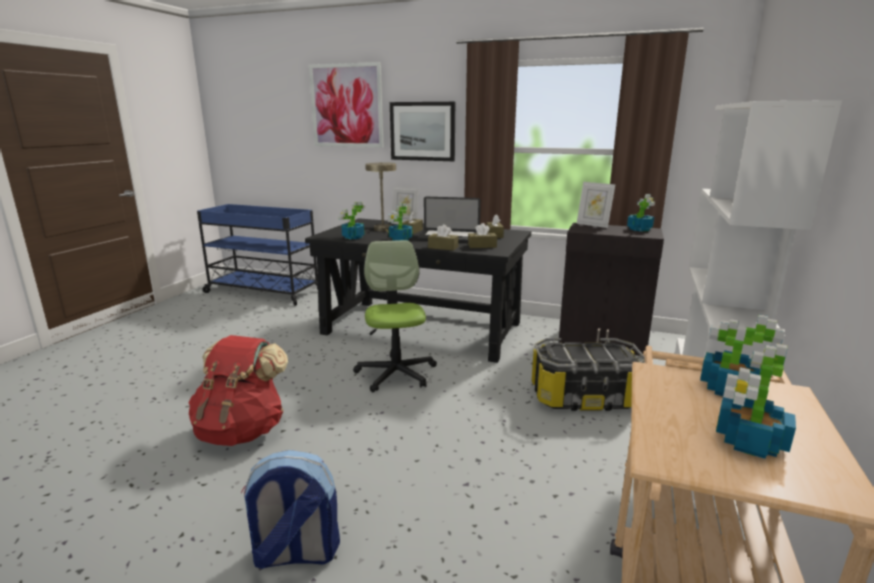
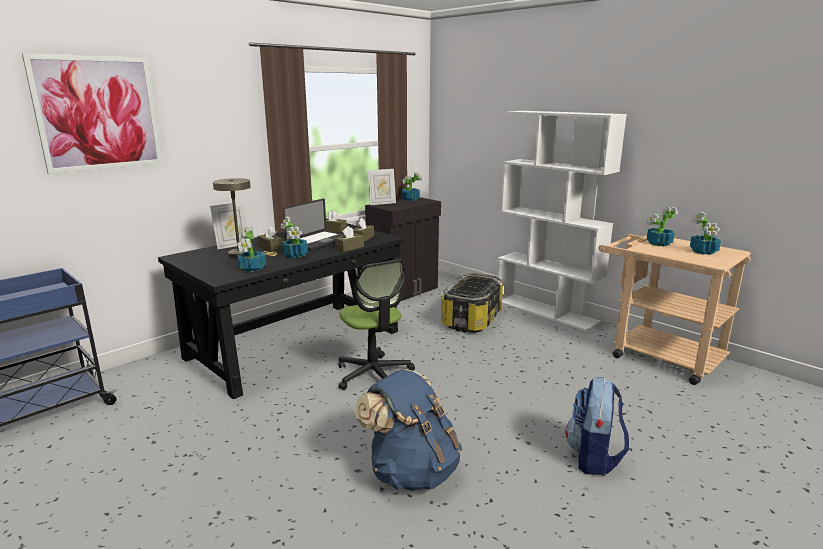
camera: 65 degrees left, 0 degrees up
(242, 430) = (411, 471): red backpack -> blue backpack
(396, 373) = (373, 374): office chair -> office chair turned 135 degrees counterclockwise
(422, 131) = (209, 139): picture -> none

